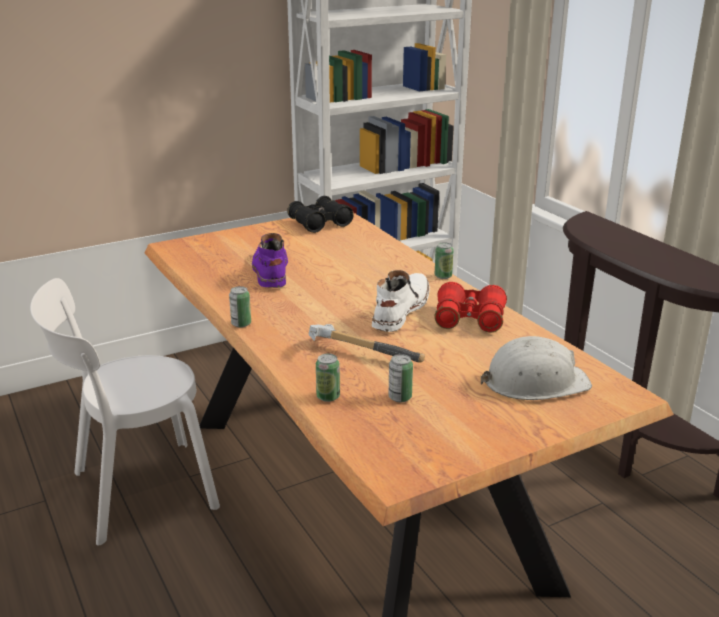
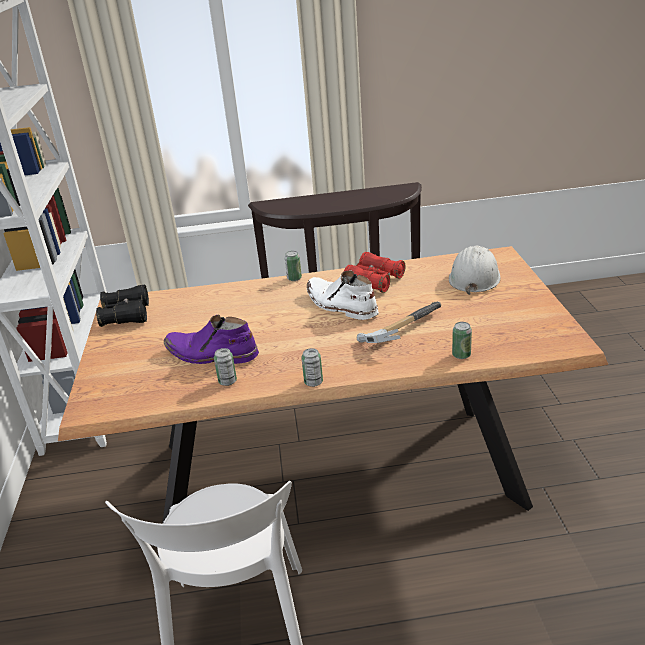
camera: 65 degrees left, 5 degrees up
(400, 397) = (474, 326): can -> can (227, 381)

